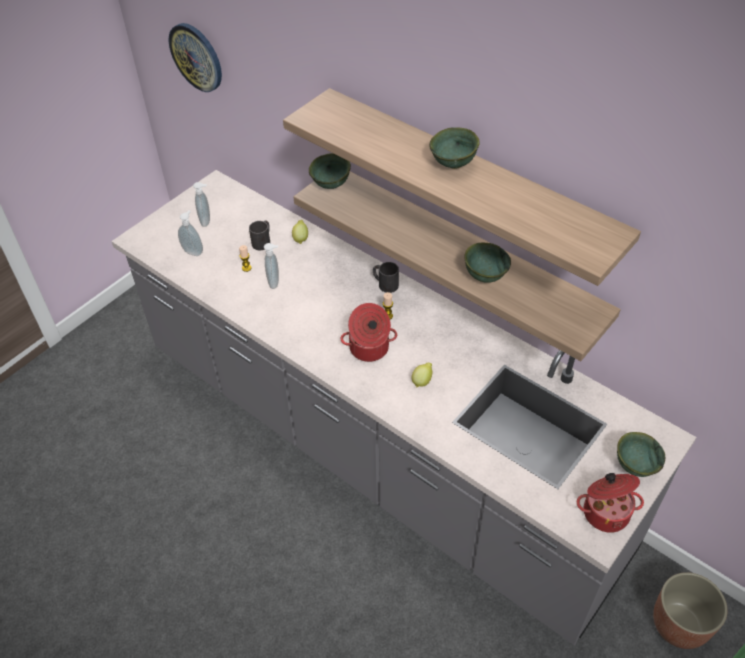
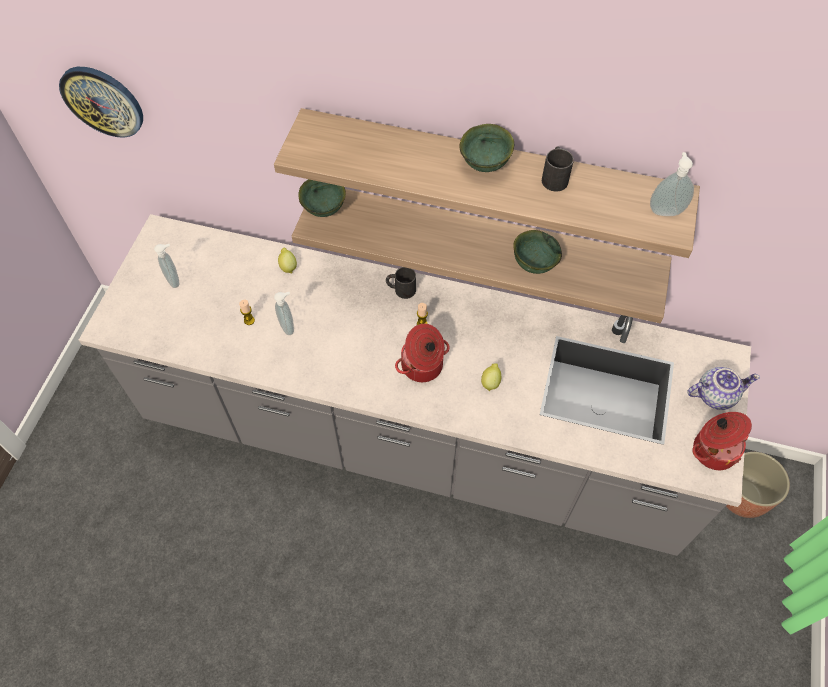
camera: 25 degrees left, 10 degrees up
(193, 251) = (180, 320): soap dispenser -> soap dispenser (665, 210)
(263, 241) = (249, 283): black mug -> black mug (554, 176)
(634, 465) = (715, 394): green bowl -> teapot

